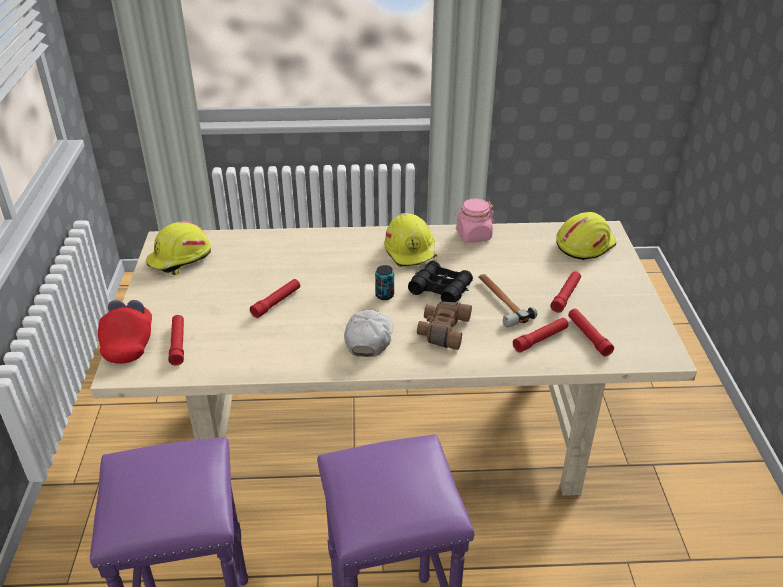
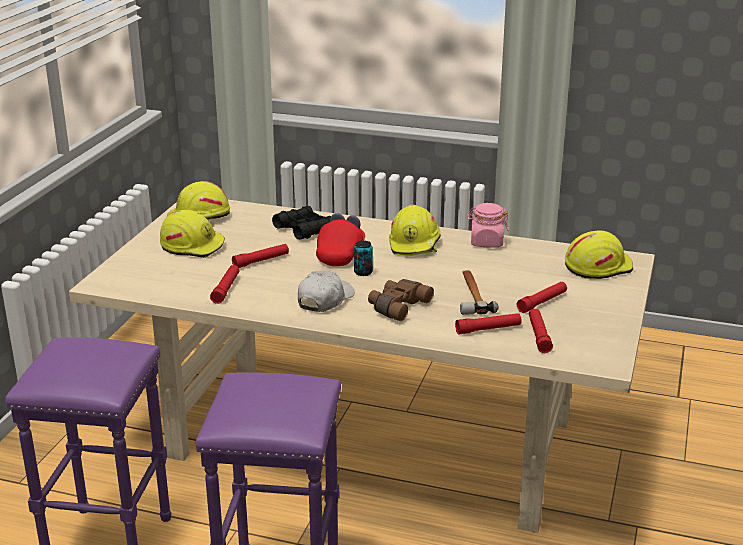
camera: 20 degrees right, 10 degrees down
(129, 343) = (118, 267): red cap -> red cap (341, 254)
(178, 344) = (157, 274): red flashlight -> red flashlight (226, 289)
(194, 297) = (193, 245): none -> yellow hard hat
(440, 289) = (420, 276): black binoculars -> black binoculars (304, 229)

